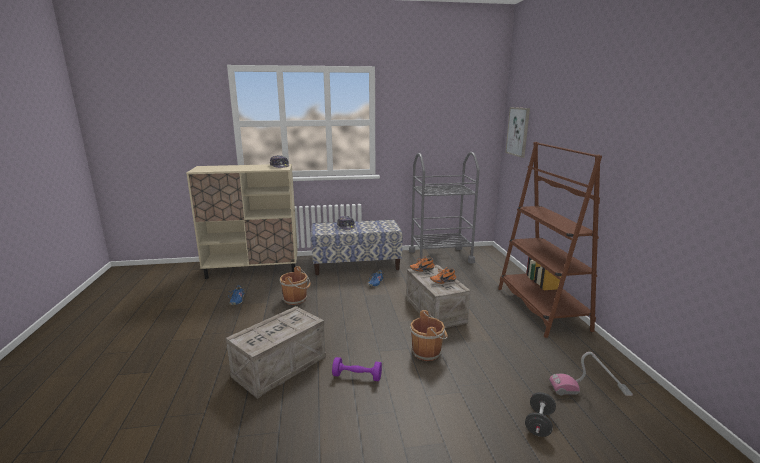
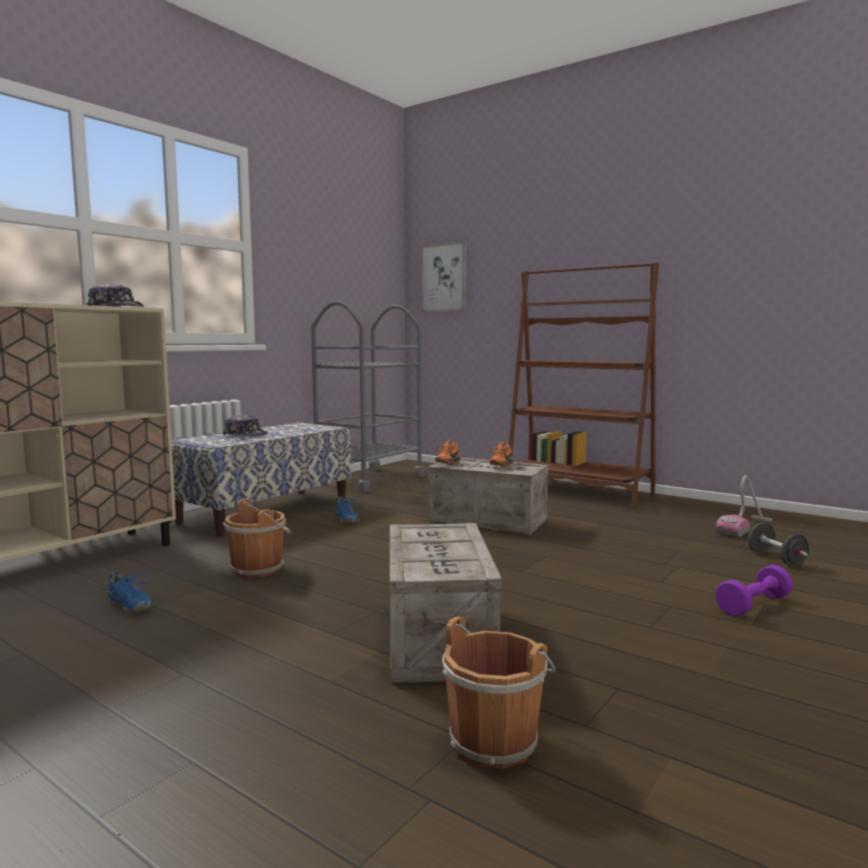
camera: 45 degrees left, 10 degrees down
(357, 376) = (560, 599): purple dumbbell -> purple dumbbell (753, 605)
(427, 352) = (572, 552): brown bucket -> brown bucket (495, 739)

